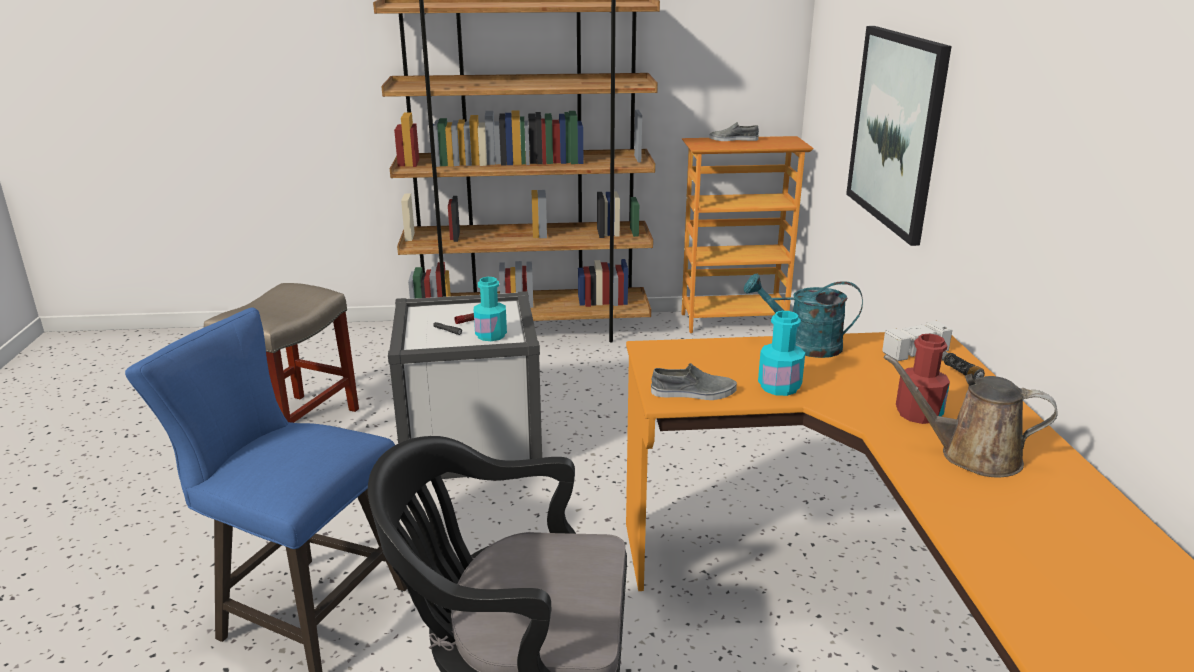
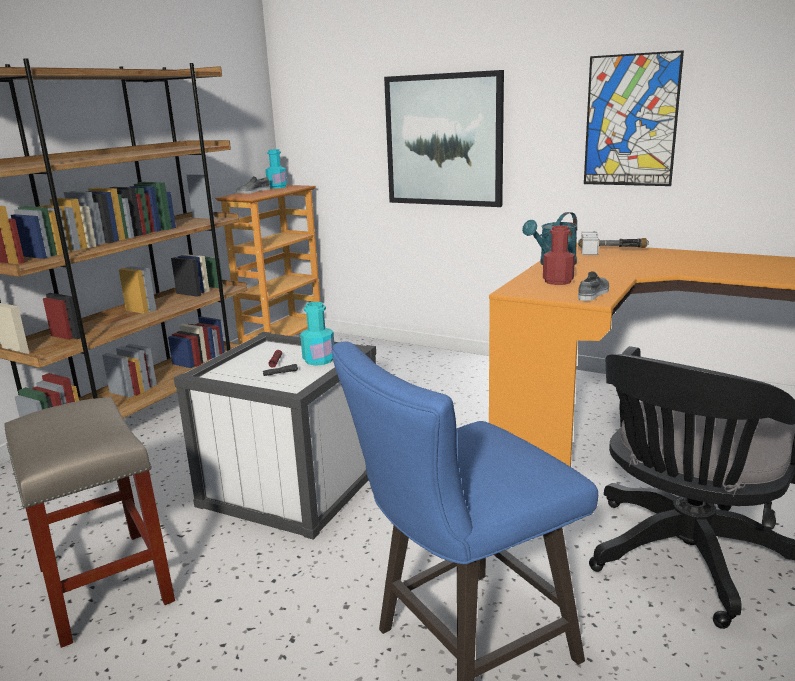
camera: 55 degrees left, 5 degrees down
(779, 387) = (605, 277): turquoise bottle -> turquoise bottle (277, 187)
(918, 414) = (666, 263): red bottle -> red bottle (558, 281)
(972, 456) = (720, 265): brown watering can -> none
(1040, 172) = (631, 121): none -> picture

